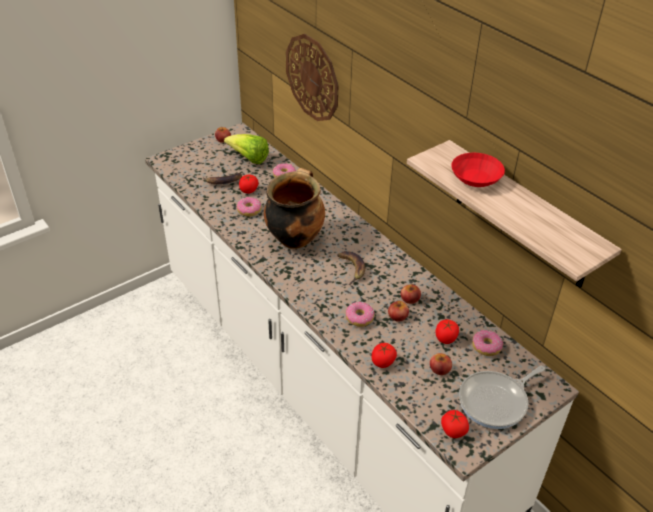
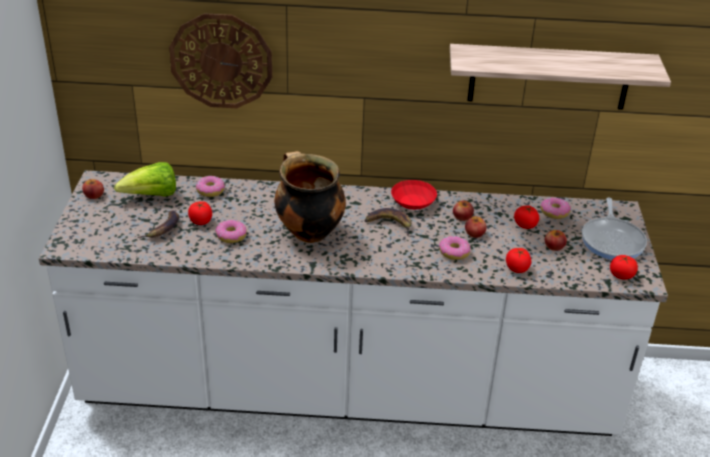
camera: 50 degrees left, 5 degrees down
(476, 178) = (515, 58): red bowl -> red bowl (412, 201)

